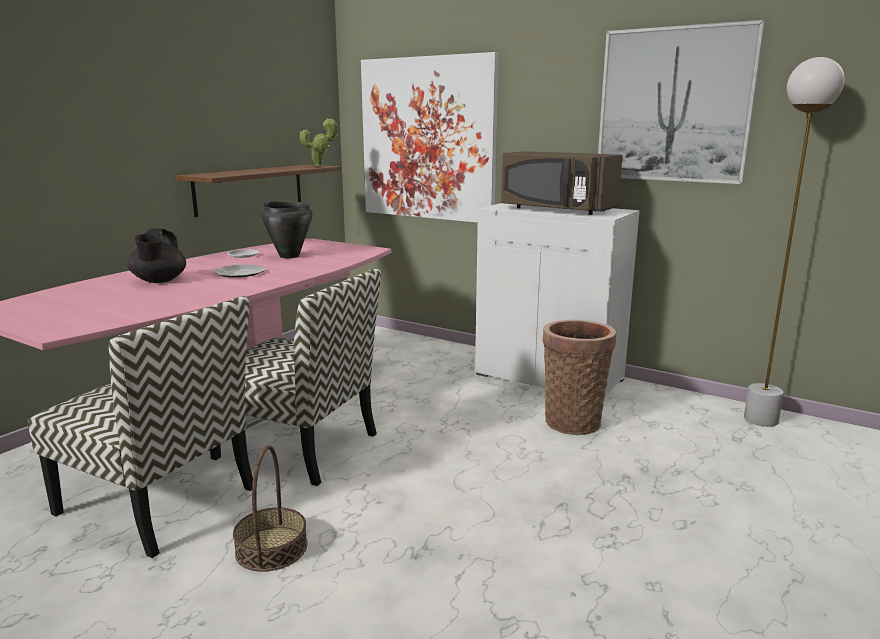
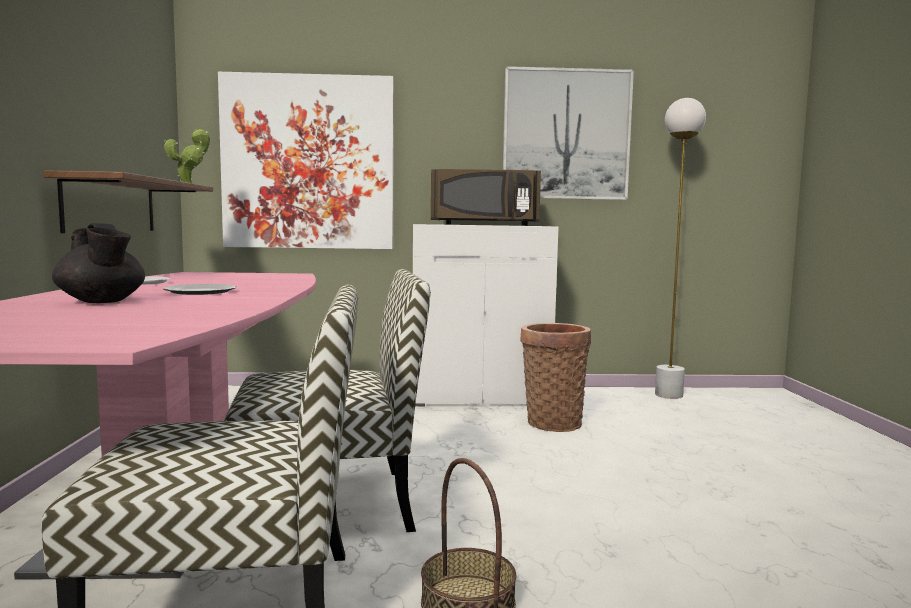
camera: 35 degrees left, 10 degrees down
(289, 256) = (213, 281): black cooking pot -> none

